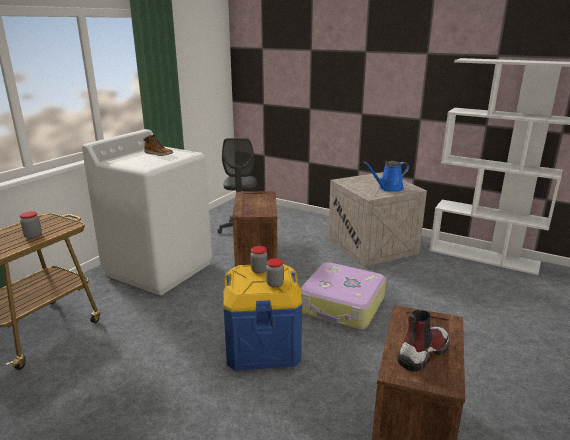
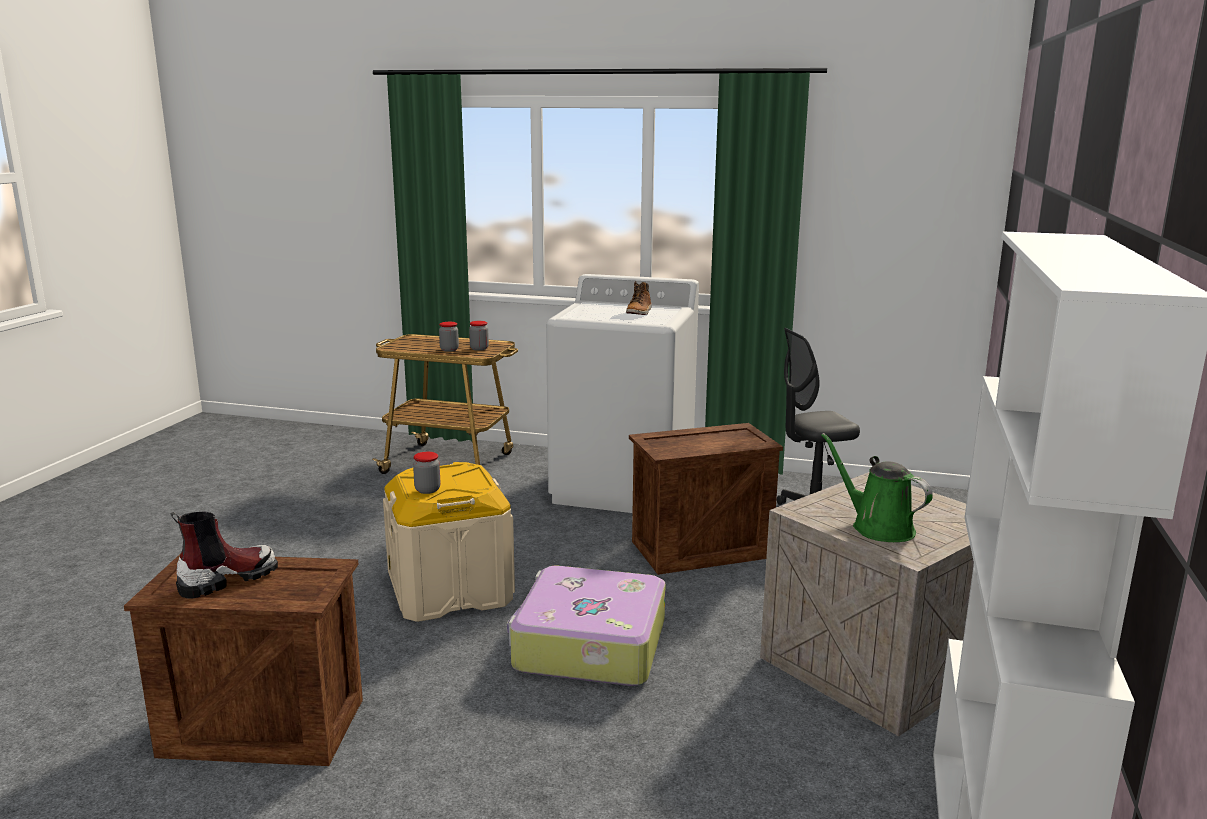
camera: 75 degrees right, 5 degrees down
(259, 270) = (466, 477): jar -> jar (479, 348)
(262, 345) = (451, 590): blue storage box -> beige storage box
(388, 188) = (877, 527): blue watering can -> green watering can
(422, 353) = (227, 579): boot -> boot turned 75 degrees counterclockwise

